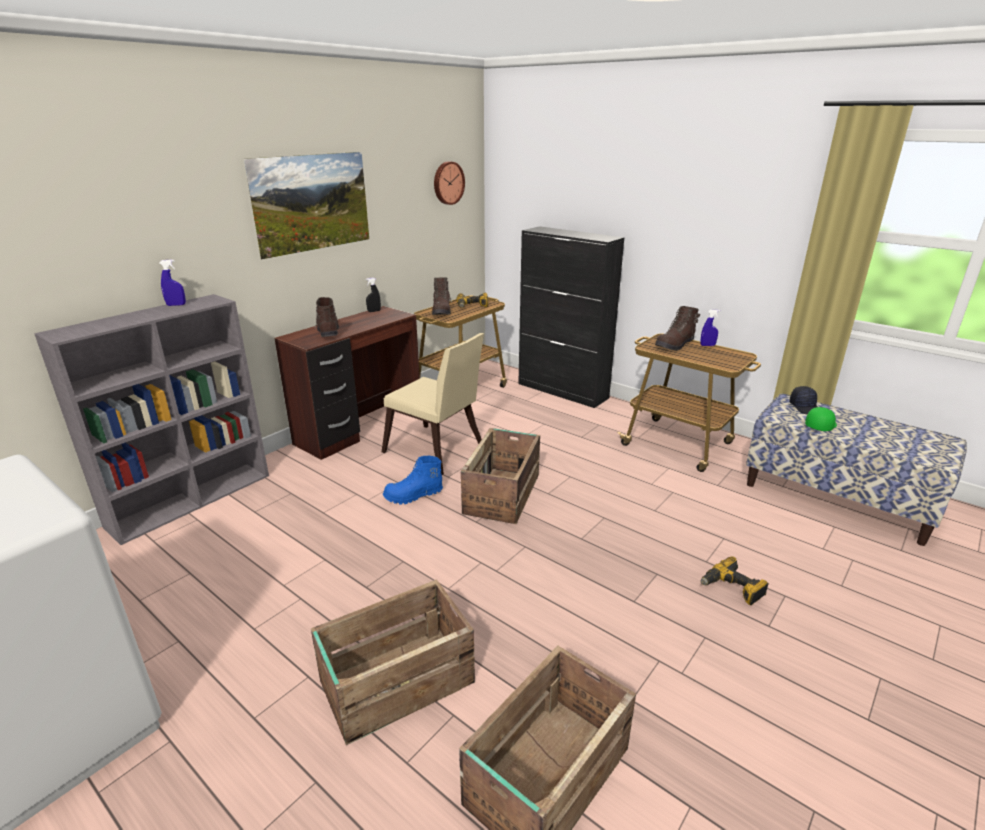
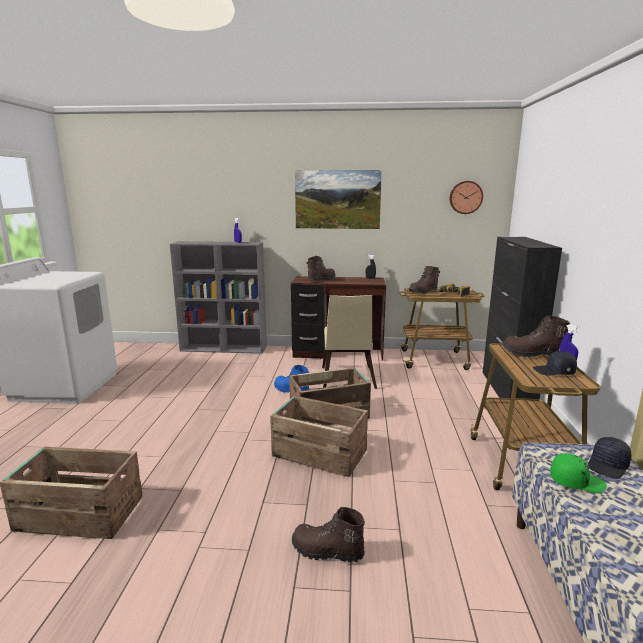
camera: 55 degrees right, 10 degrees down
(395, 683) = (129, 443): crate -> crate (318, 453)
(715, 354) = (554, 372): none -> black cap
(732, 589) = (327, 551): power drill -> brown boot

